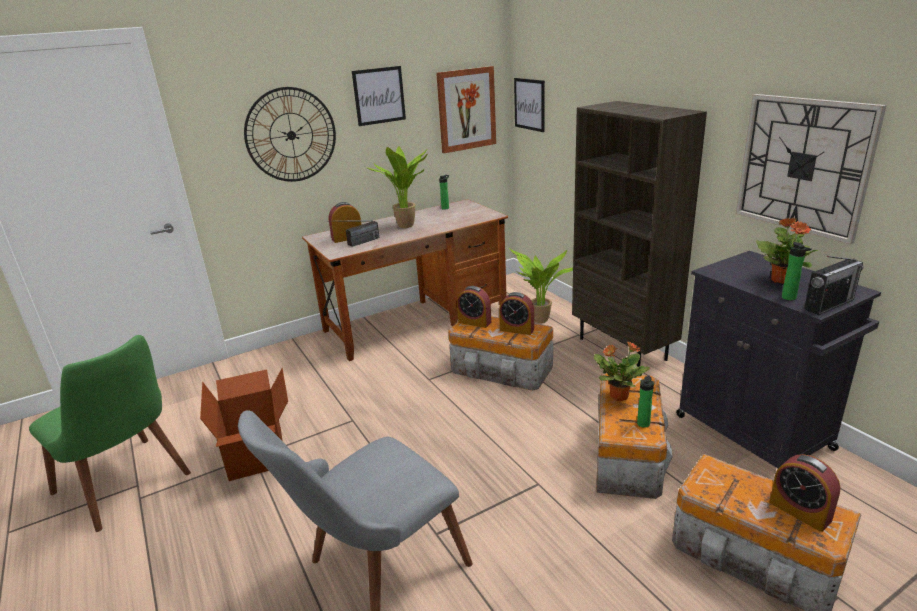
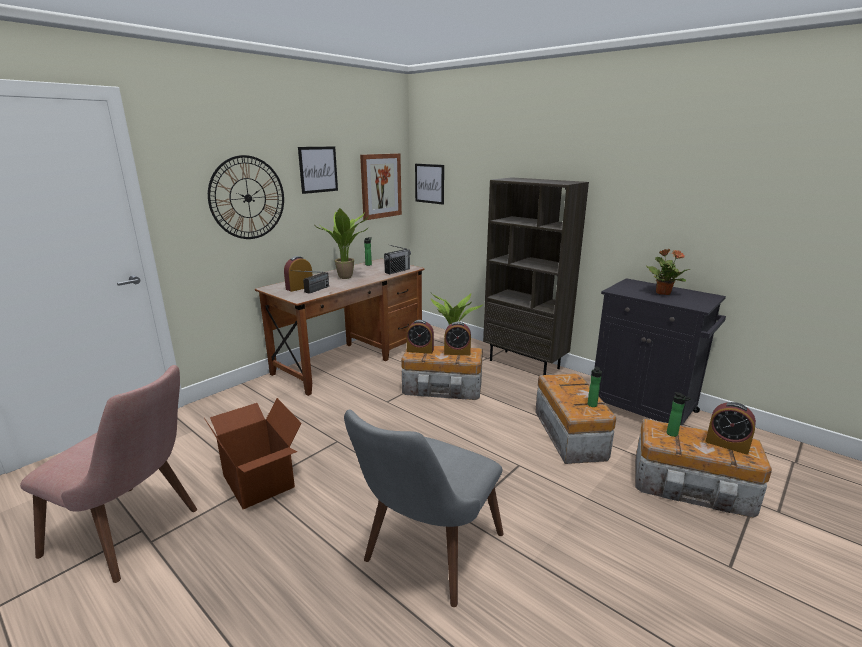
camera: 20 degrees left, 5 degrees down
(132, 488) = (136, 534): green chair -> pink chair
(618, 396) = (562, 389): potted plant -> none
(790, 298) = (679, 302): bottle -> bottle (673, 434)
(803, 165) = (664, 215): wall clock -> none
(829, 304) = (704, 304): radio -> radio (397, 271)

